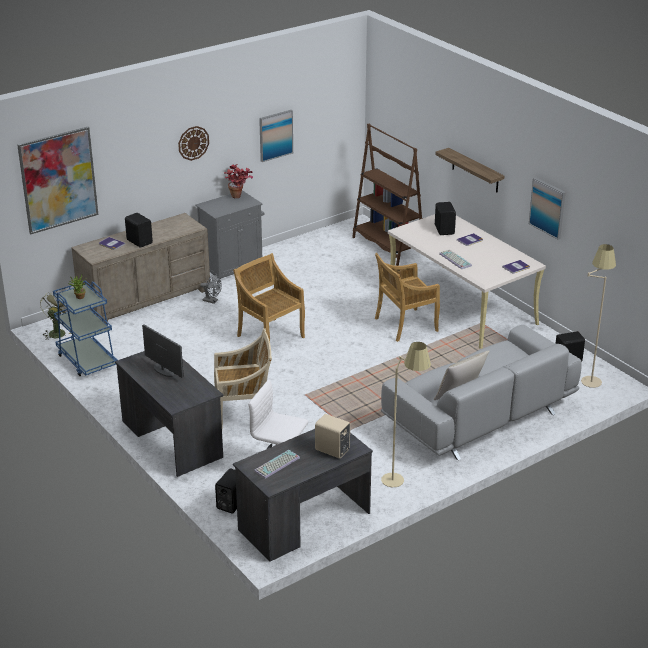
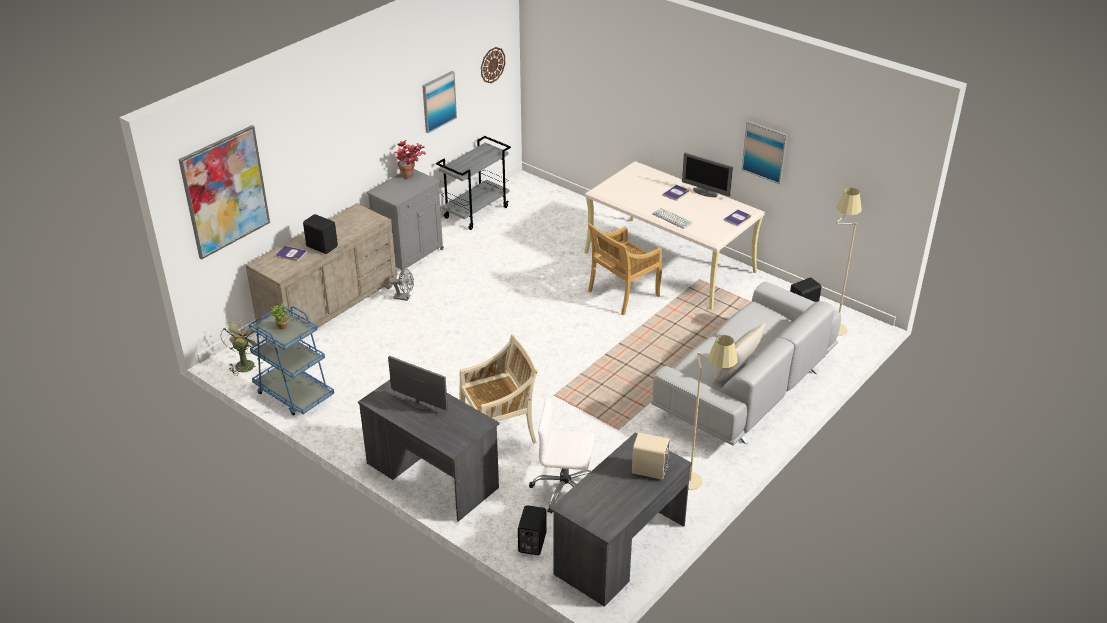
camera: 15 degrees left, 5 degrees up
(193, 143) = (360, 124): wall clock -> wall clock (492, 65)
(270, 336) = (486, 330): beige chair -> none
(277, 465) = (599, 501): keyboard -> none
(306, 242) = (476, 212): none -> grey cart
(388, 246) = (564, 204): brown bookcase -> none
(445, 230) = (644, 184): black speaker -> none
(475, 170) = (669, 117): shelf -> none
(497, 243) = (705, 192): none -> monitor

